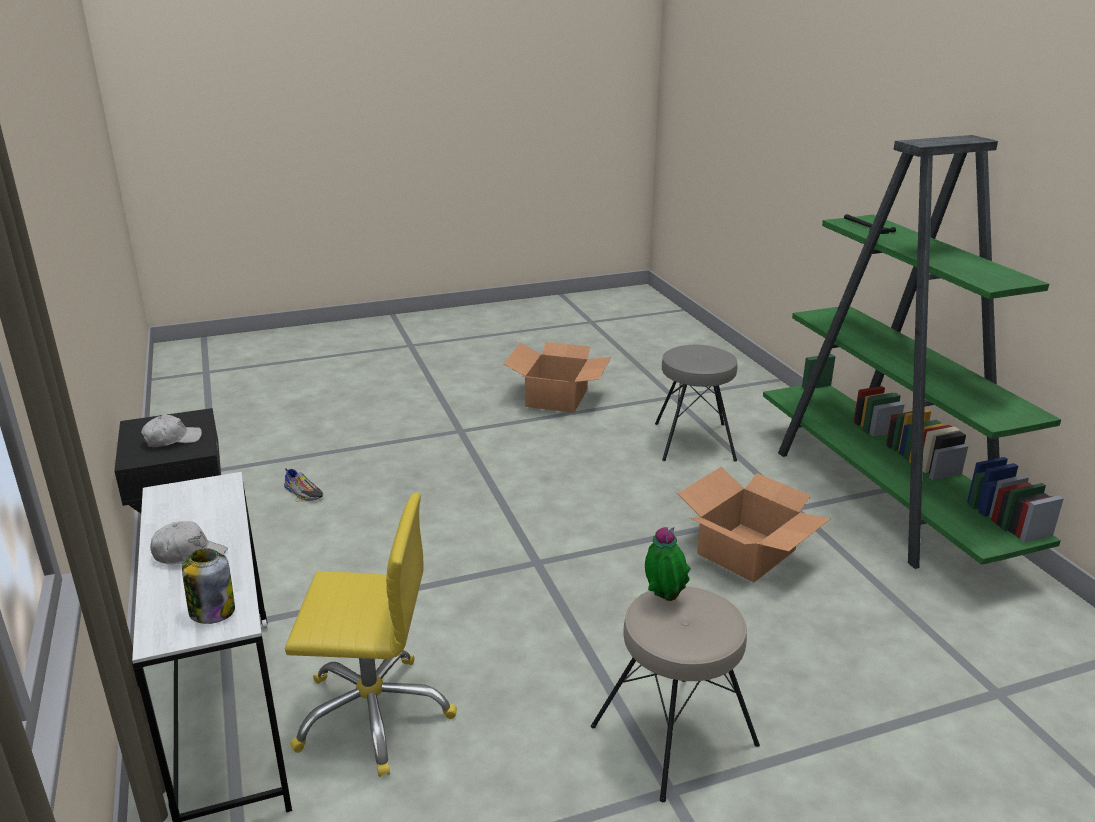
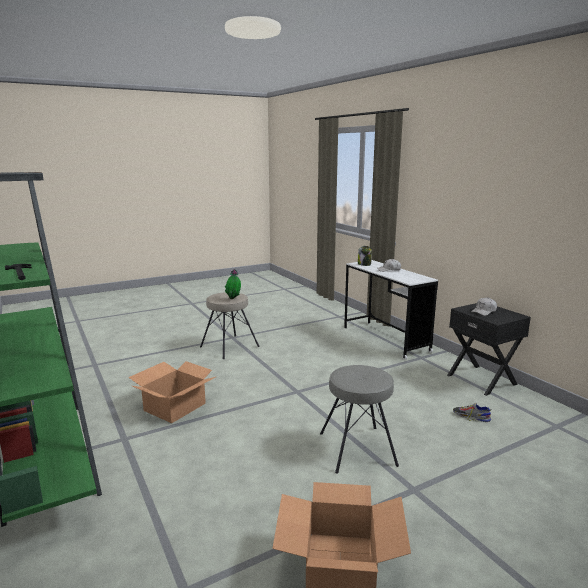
camera: 170 degrees right, 10 degrees down
(373, 713) = (337, 343): yellow office chair -> none
(693, 441) = (181, 501): grey stool -> grey stool (358, 448)

